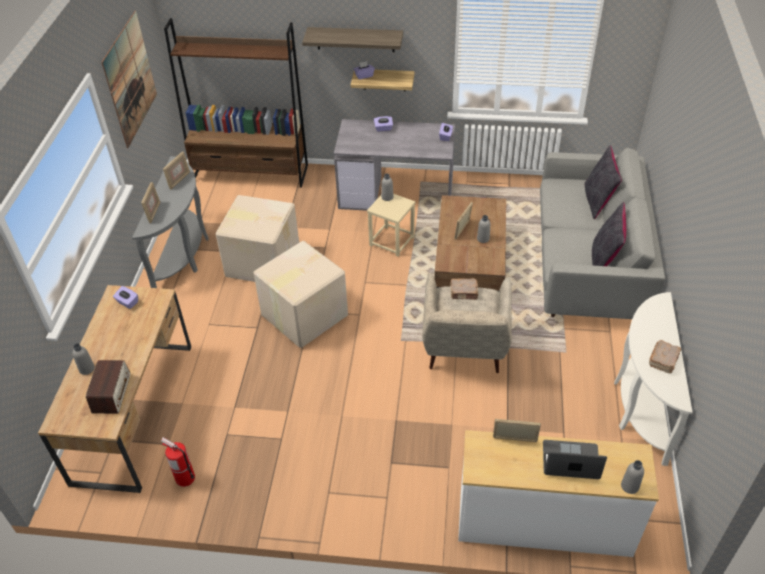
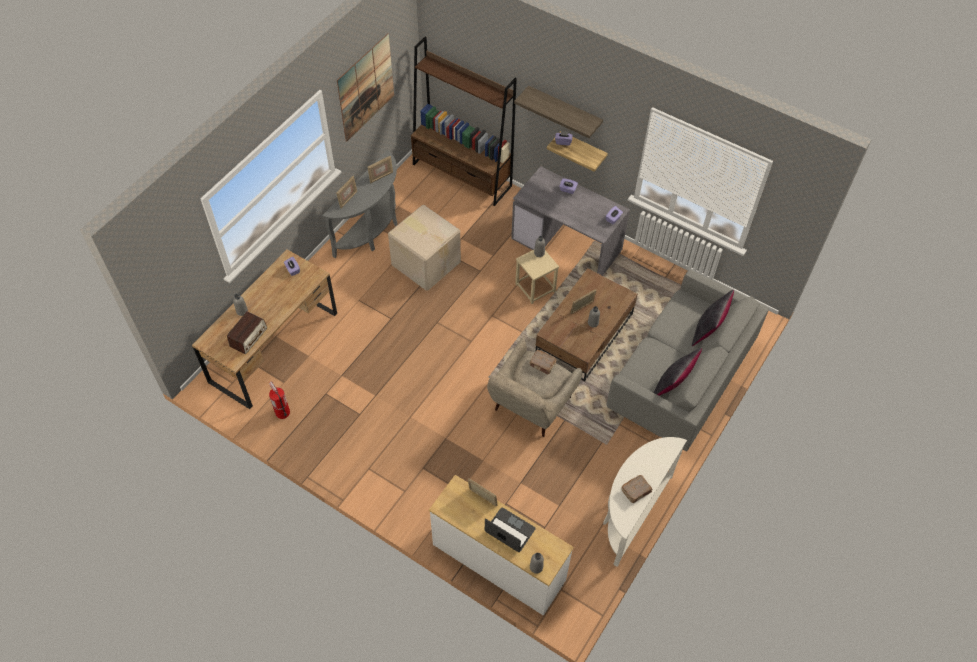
camera: 25 degrees right, 10 degrees up
(303, 315) = (429, 323): cardboard box -> none

